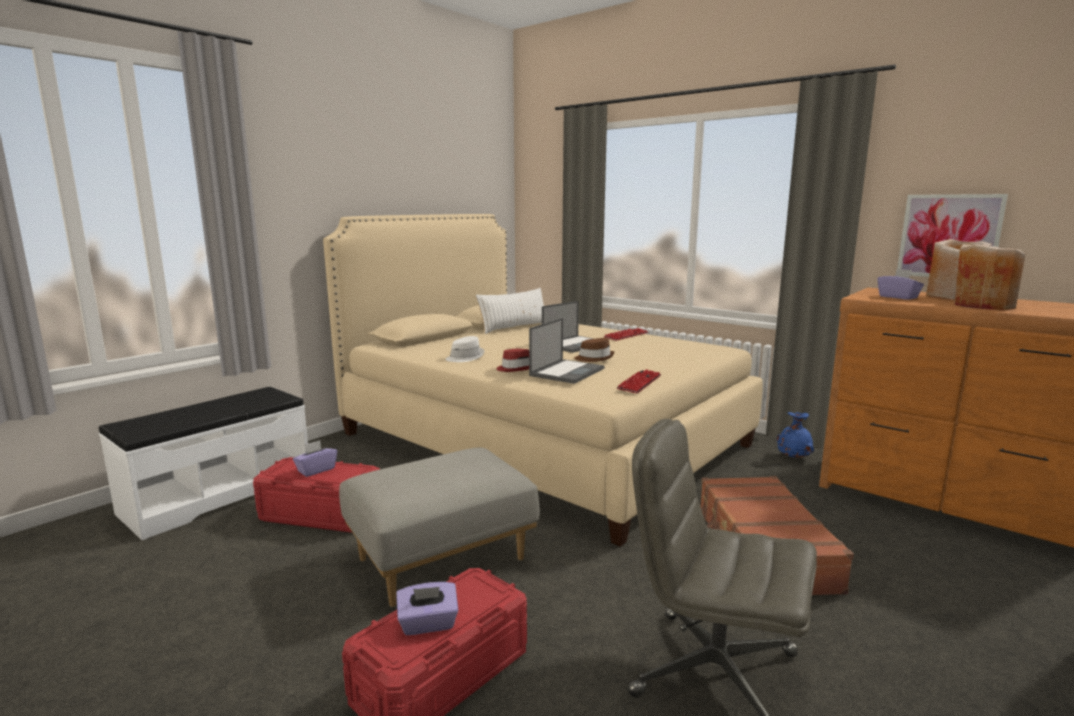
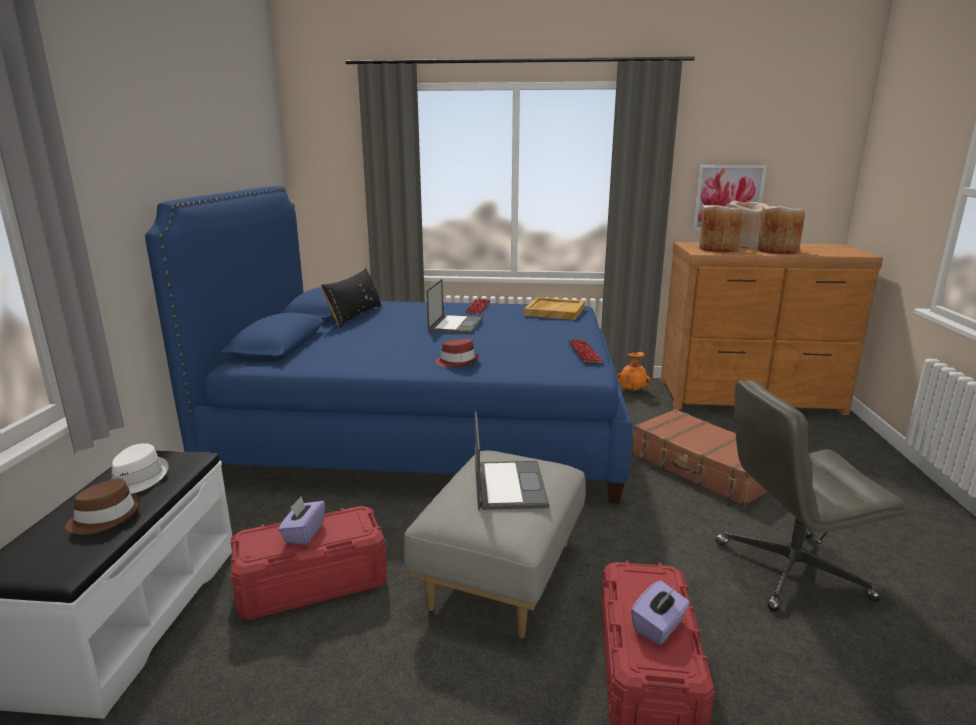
camera: 35 degrees left, 5 degrees up
(465, 357) = (379, 359): white hat -> white hat (136, 480)
(514, 327) = (355, 316): white pillow -> black pillow
(541, 439) = (427, 429): beige bed -> blue bed
(567, 372) = (512, 354): laptop -> laptop (508, 485)
(594, 358) = (505, 336): brown hat -> brown hat (106, 517)
(692, 348) = (554, 311): none -> beige tray
(794, 457) = (632, 390): blue vase -> orange vase
(898, 297) = (718, 249): purple tissue box -> beige vase

